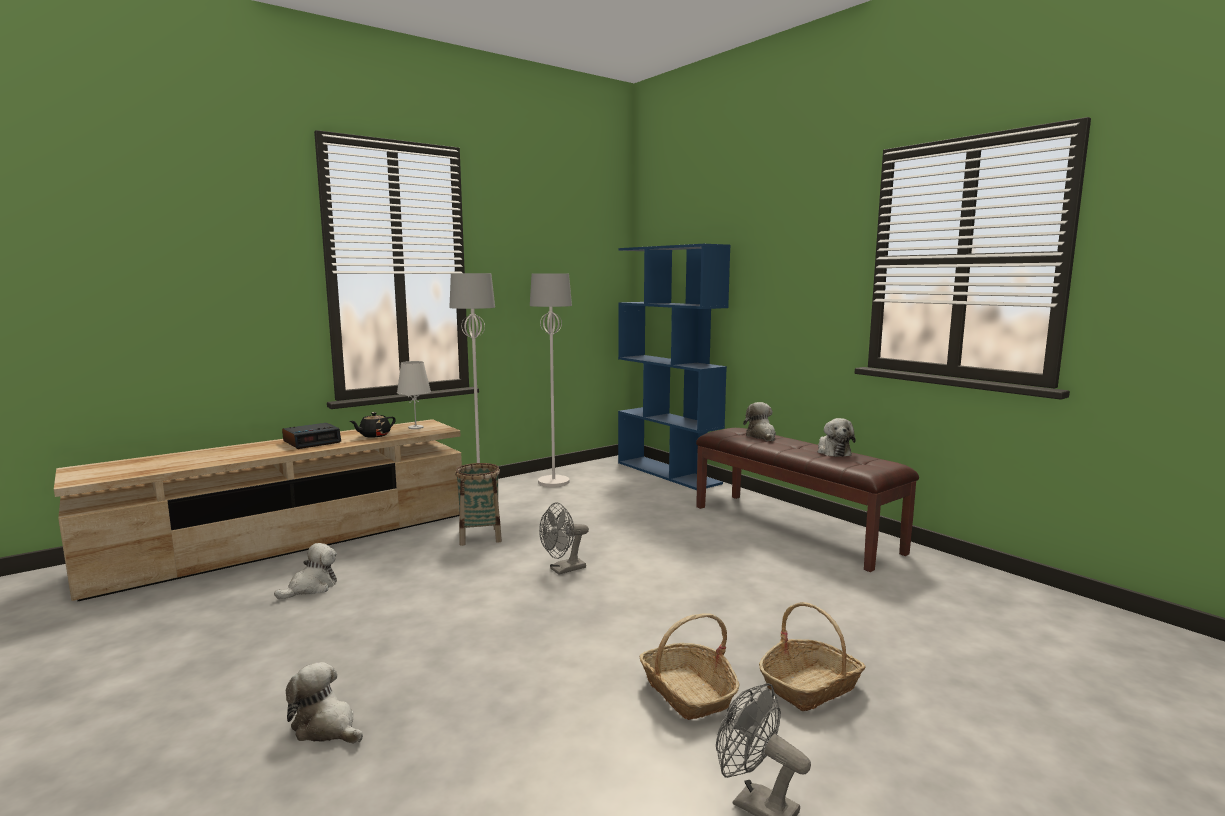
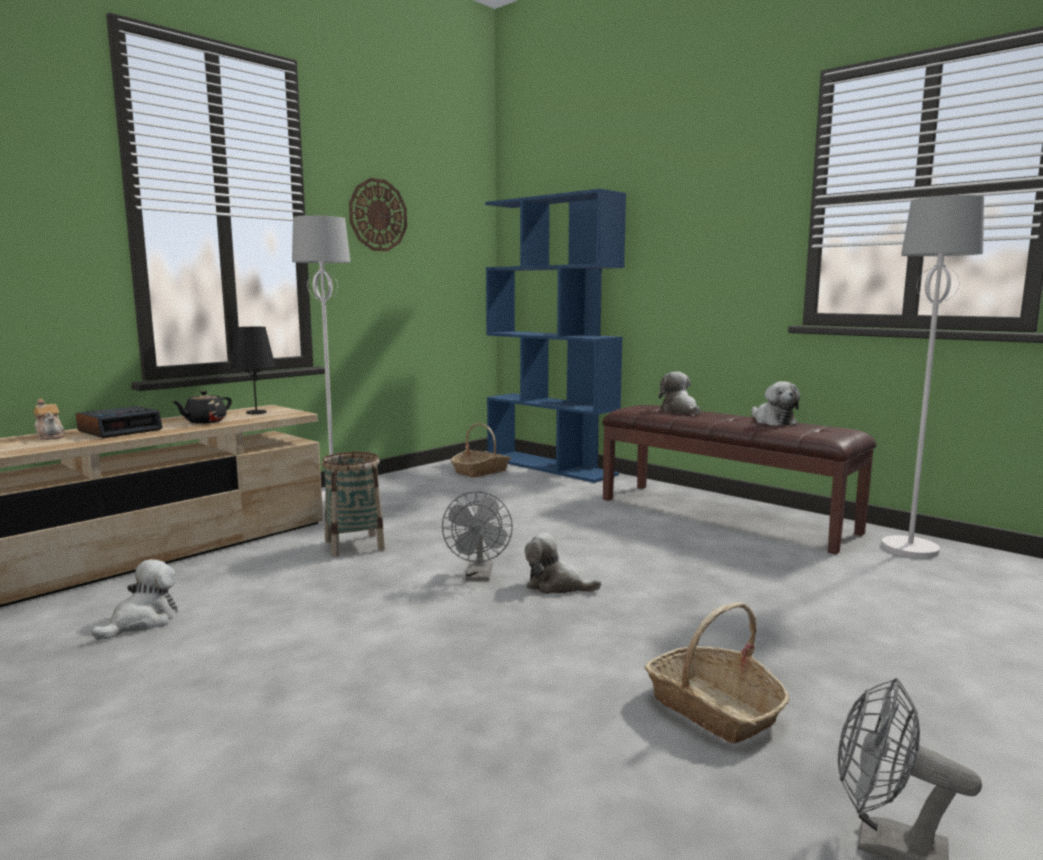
camera: 10 degrees left, 0 degrees up
(264, 445) = (51, 436): none -> teapot
(326, 727) = (230, 812): plush toy -> plush toy (556, 586)
(416, 427) = (256, 412): white table lamp -> black table lamp
(526, 263) = (378, 215): none -> wall clock
(554, 482) = (420, 482): white floor lamp -> white floor lamp (910, 548)
(563, 570) = (479, 576): grey fan -> grey fan turned 45 degrees counterclockwise
(810, 686) = (855, 686): basket -> basket (481, 471)

